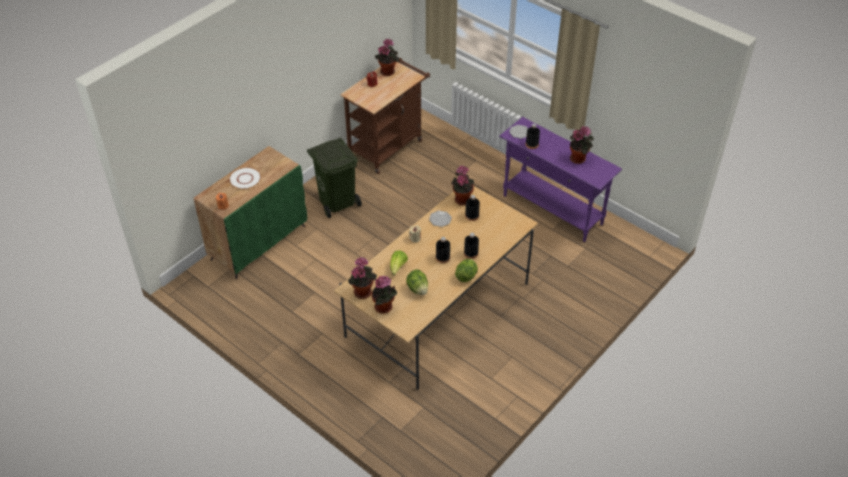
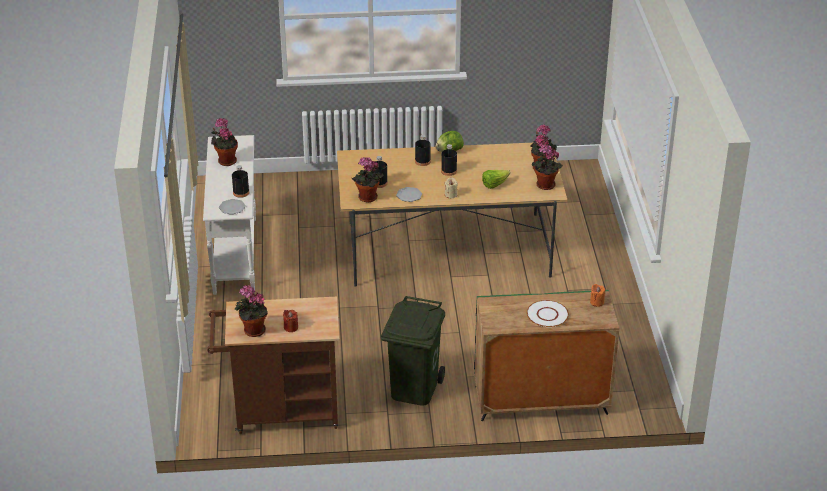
camera: 135 degrees left, 10 degrees down
(417, 289) = (499, 164): lettuce -> none
(552, 210) = (235, 255): purple console table -> white console table

